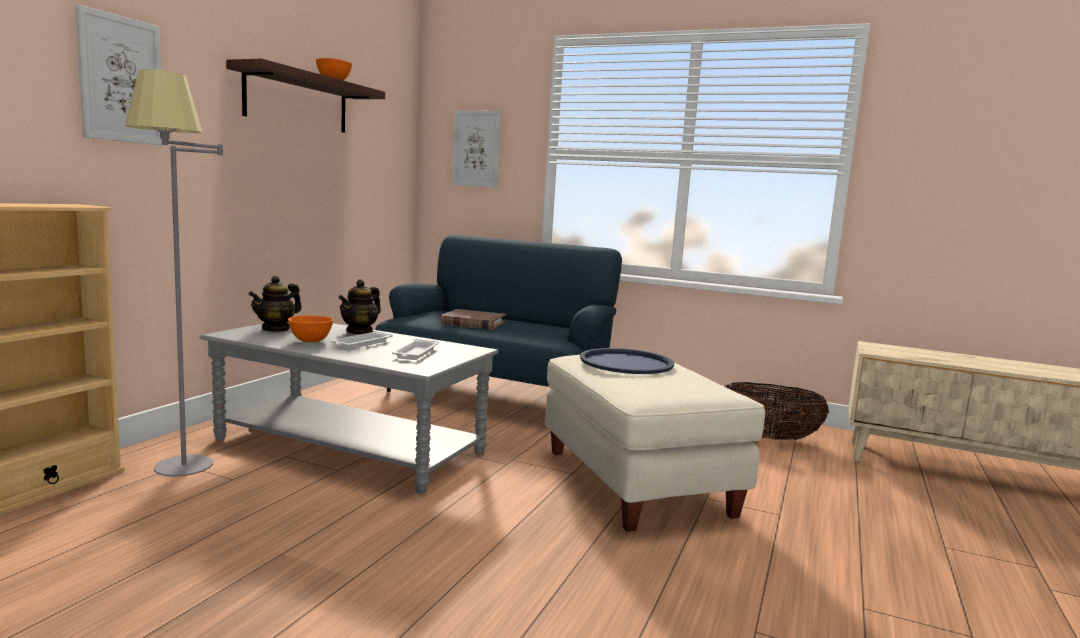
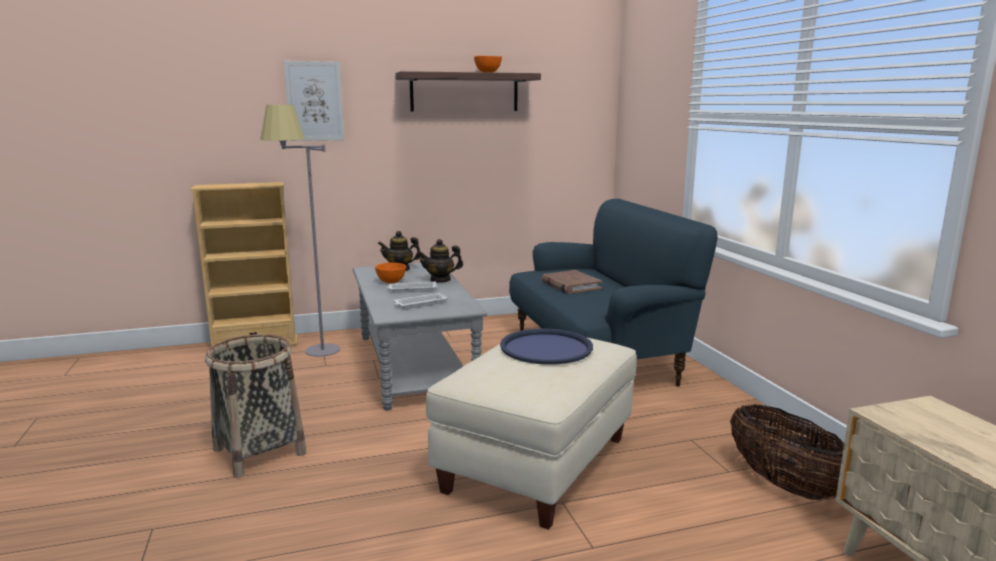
camera: 50 degrees right, 5 degrees up
(379, 586) = (260, 451): none -> basket
(476, 149) = (647, 113): picture -> none

